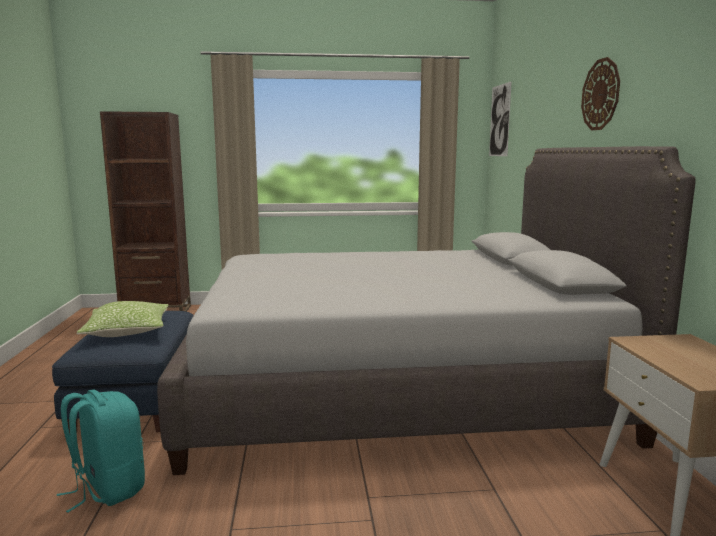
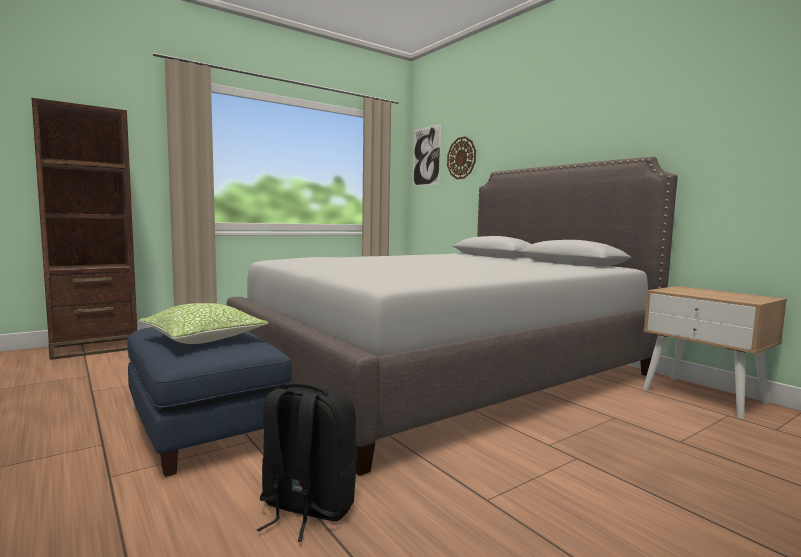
camera: 30 degrees left, 5 degrees down
(107, 489) = (306, 508): turquoise backpack -> black backpack
(601, 94) = (559, 128): wall clock -> wall clock (461, 158)

